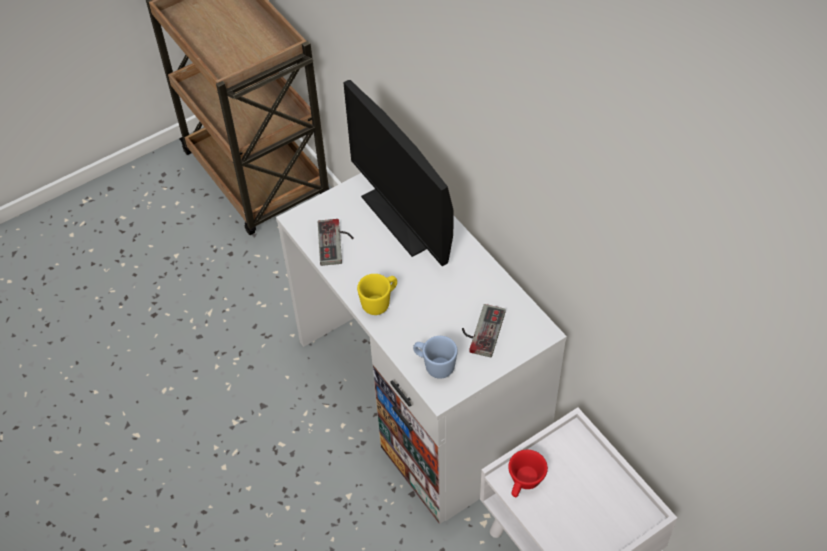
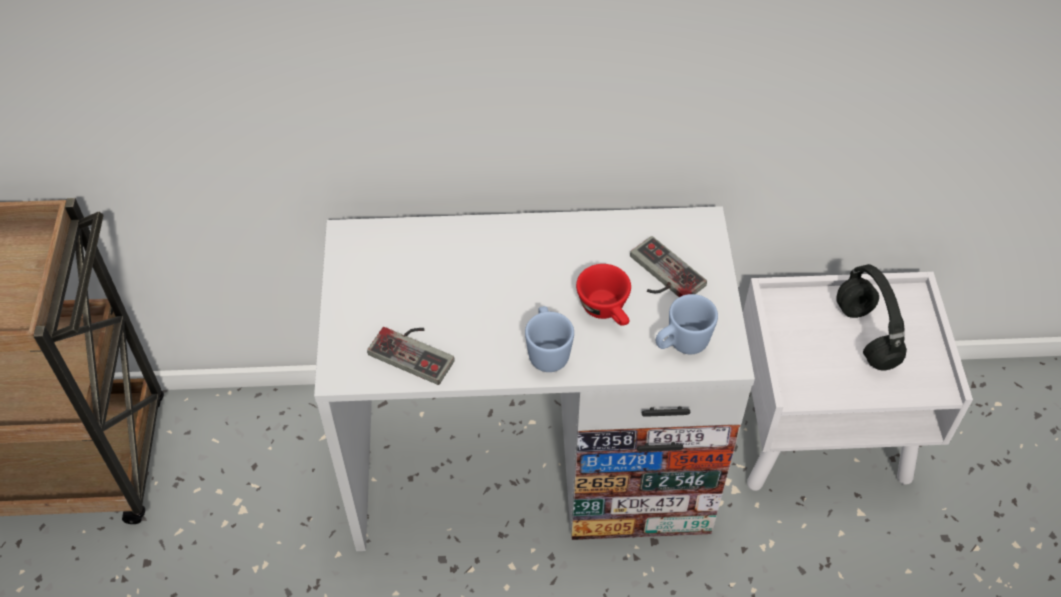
camera: 60 degrees left, 0 degrees up
(380, 302) = (547, 351): yellow mug -> blue mug
(403, 217) = (433, 262): monitor -> none
(524, 483) = (812, 378): red cup -> red cup (607, 311)
(587, 501) = (867, 336): none -> black headphones

